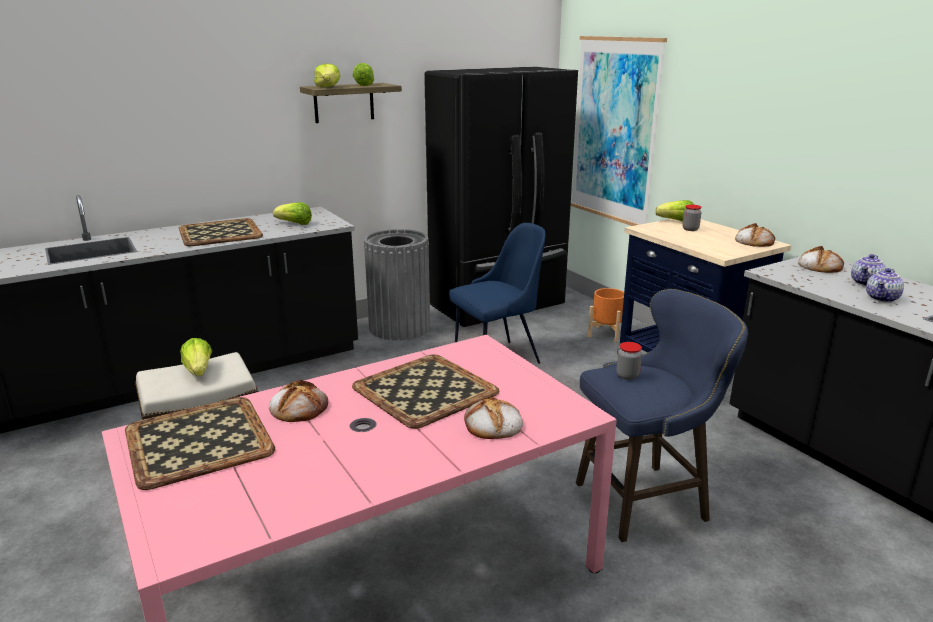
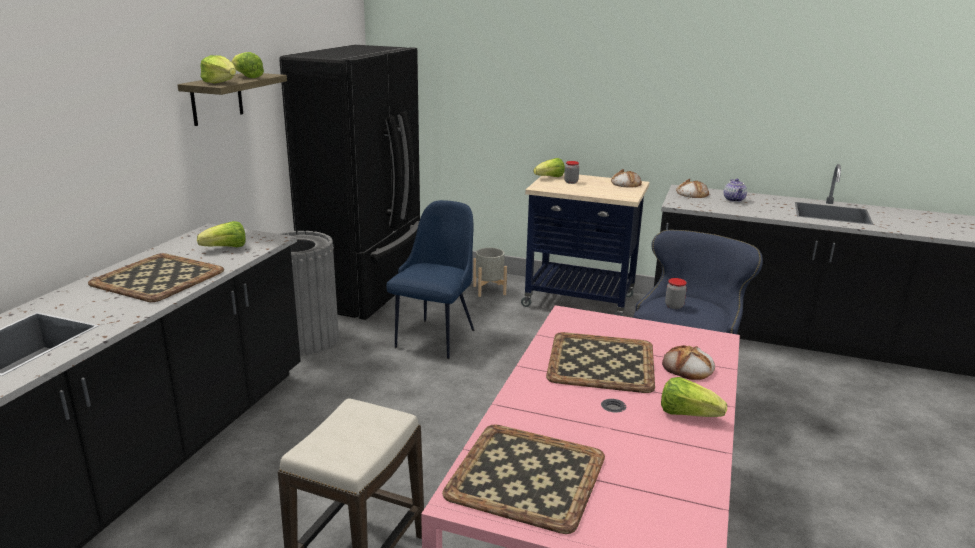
camera: 40 degrees left, 0 degrees up
(199, 371) = (349, 429): lettuce -> lettuce (687, 414)
(299, 407) = (543, 414): bread -> none
(606, 334) = (489, 290): orange planter -> grey planter
(615, 131) = (449, 102): picture -> none
(882, 299) = (759, 208): teapot -> none

